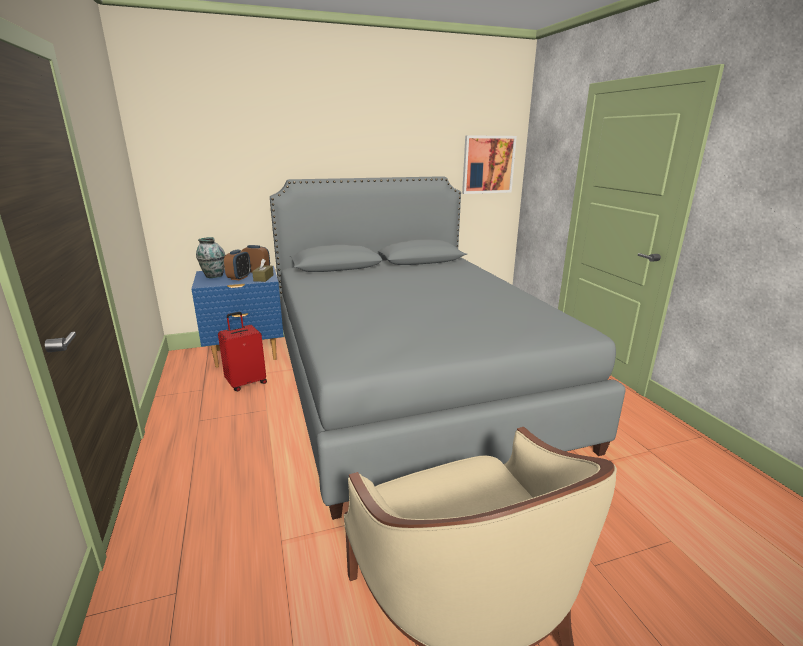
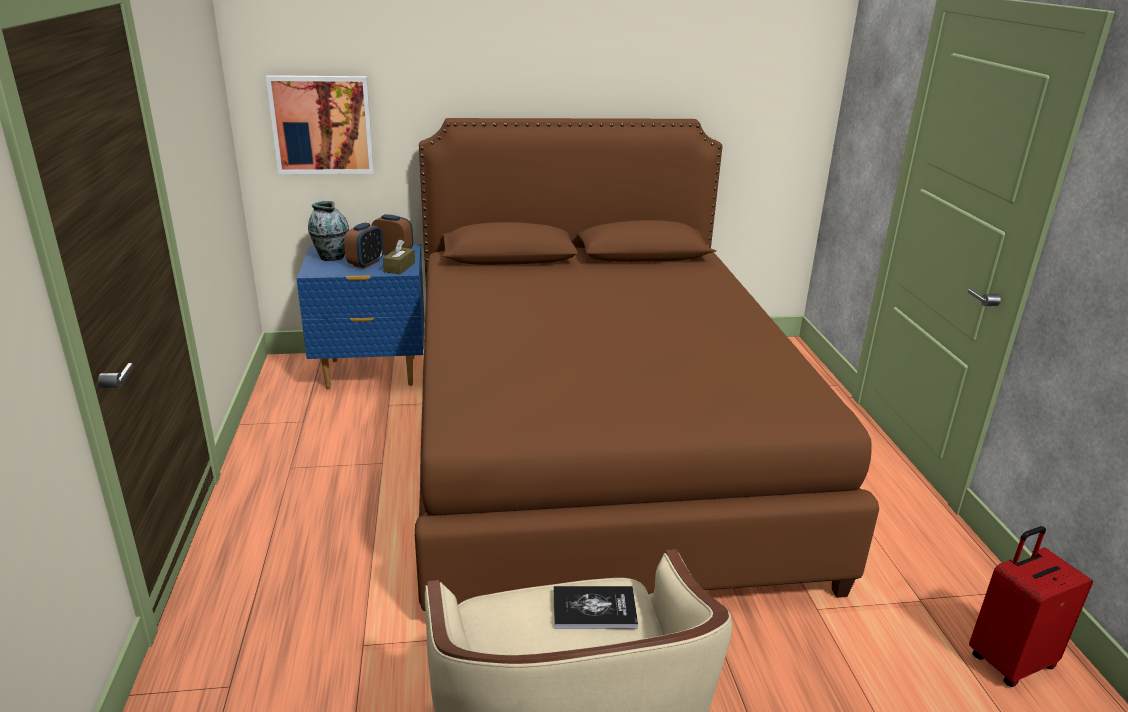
camera: 10 degrees right, 5 degrees up
(246, 383) = (363, 418): red suitcase -> red suitcase (1009, 661)
(410, 384) = (596, 449): grey bed -> brown bed
(473, 479) = (594, 609): none -> book
(488, 164) = (775, 100): picture -> picture (322, 125)

